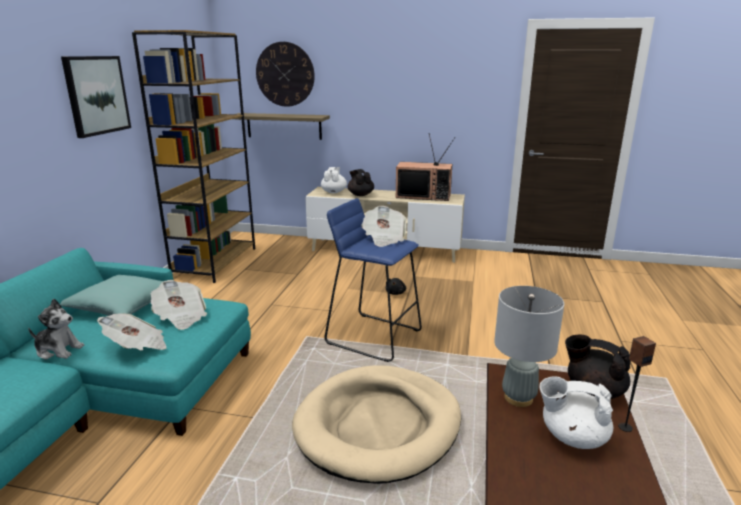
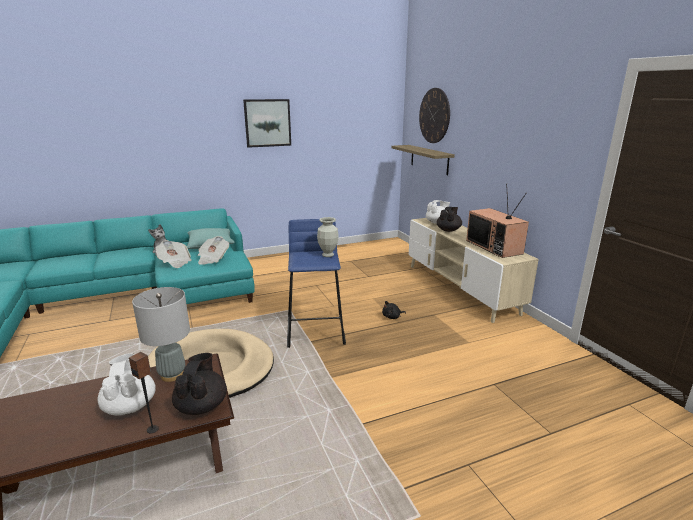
camera: 55 degrees right, 0 degrees up
(215, 262) = (346, 251): brown bookcase -> none
(384, 238) = (328, 255): newspaper -> vase

